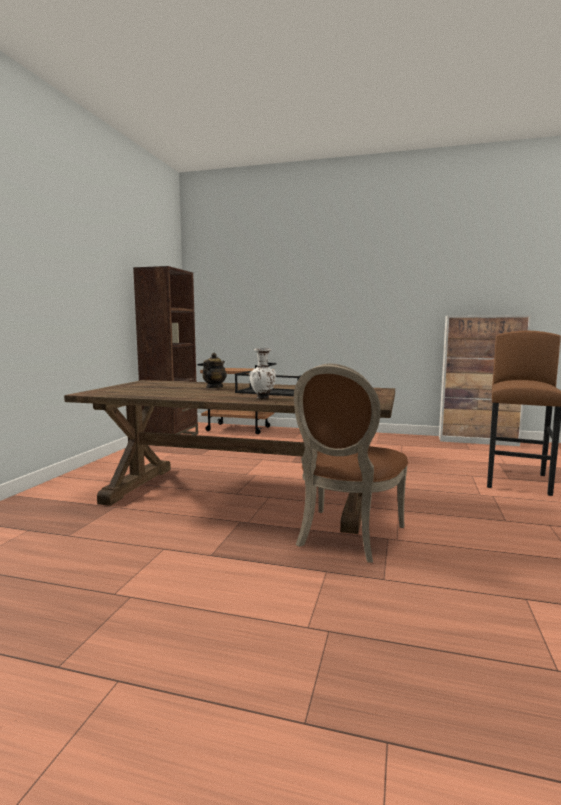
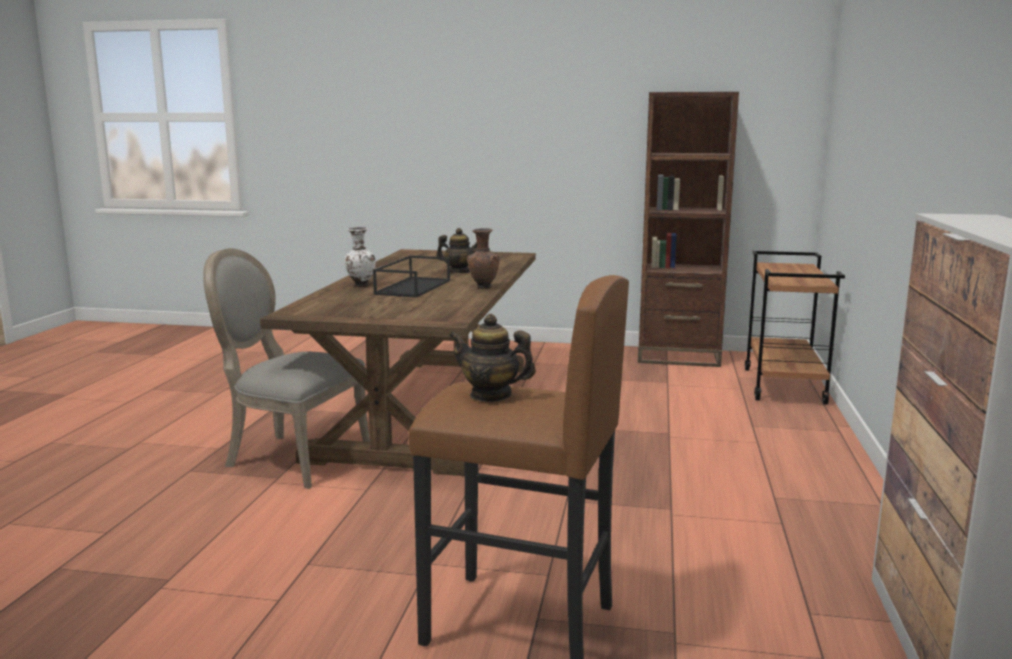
camera: 85 degrees right, 5 degrees up
(279, 385) = (483, 288): none -> brown vase
(346, 536) = (291, 457): brown chair -> grey chair
(529, 382) = (491, 395): none -> teapot

